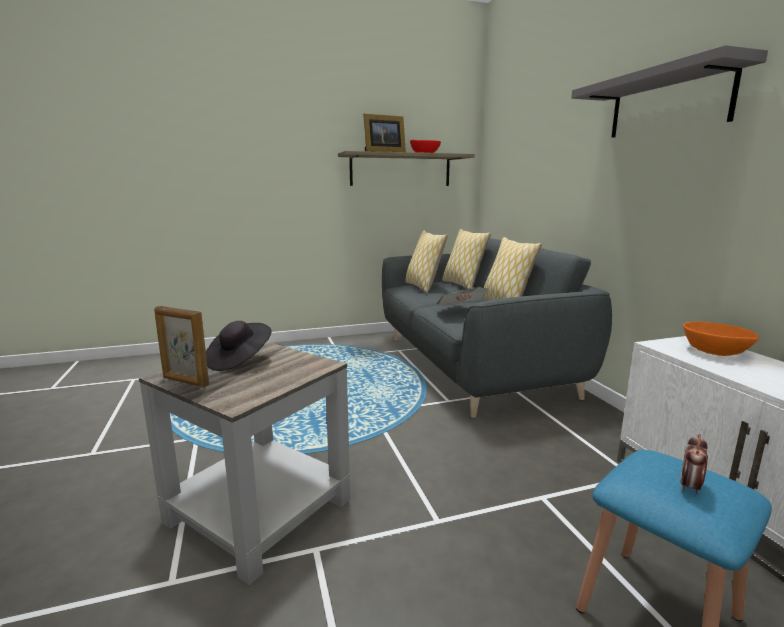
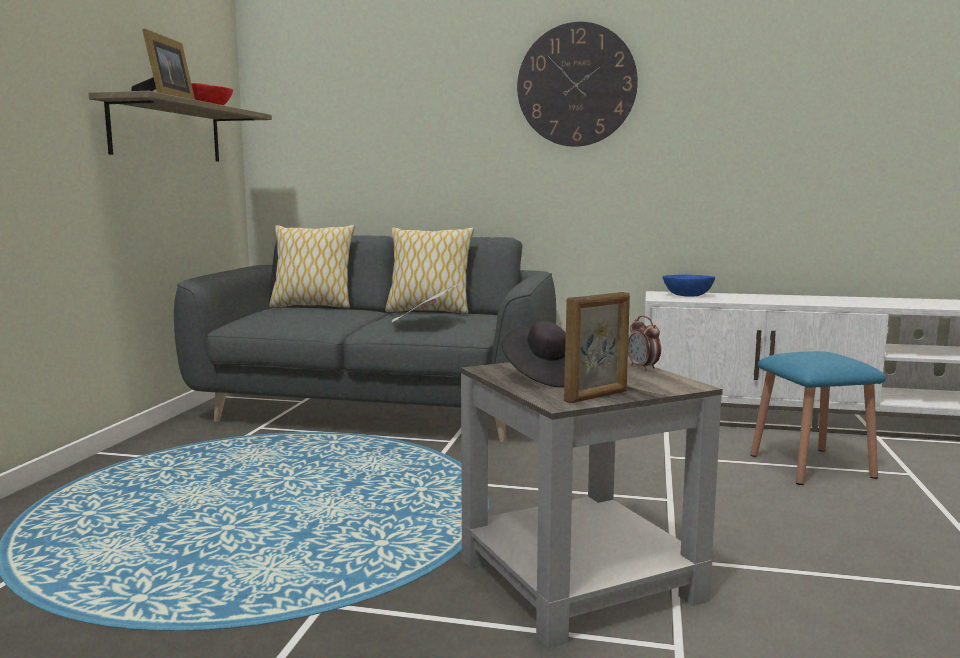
camera: 60 degrees left, 5 degrees down
(423, 287) = (274, 317): pillow -> none
(668, 103) = (576, 85): grey shelf -> wall clock
(690, 487) = (828, 356): alarm clock -> alarm clock (643, 368)
(715, 351) = (687, 295): orange bowl -> blue bowl

